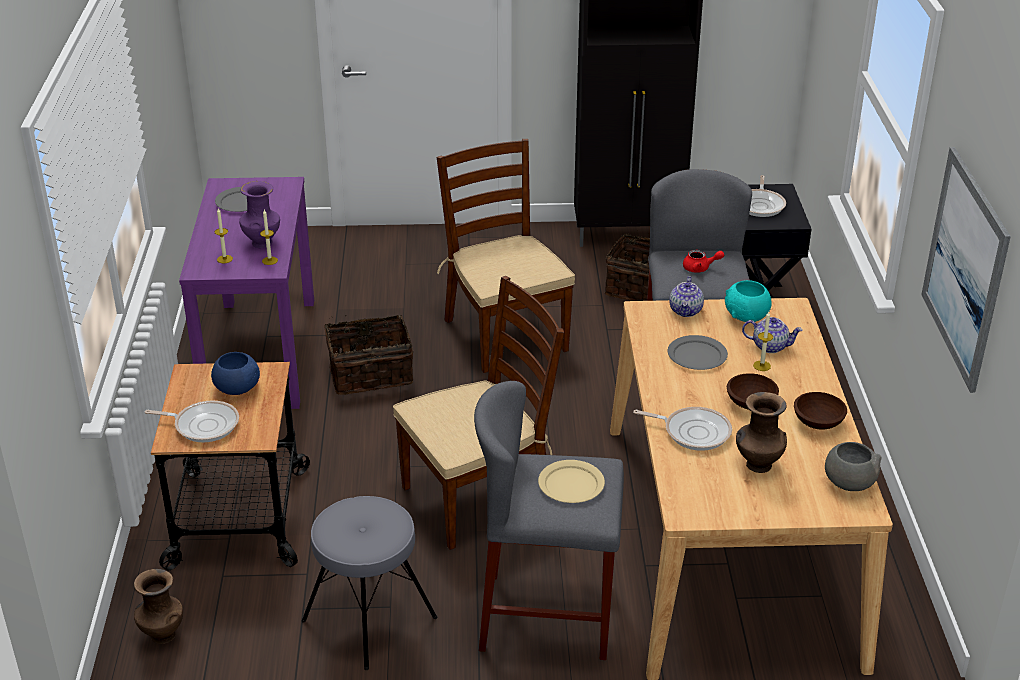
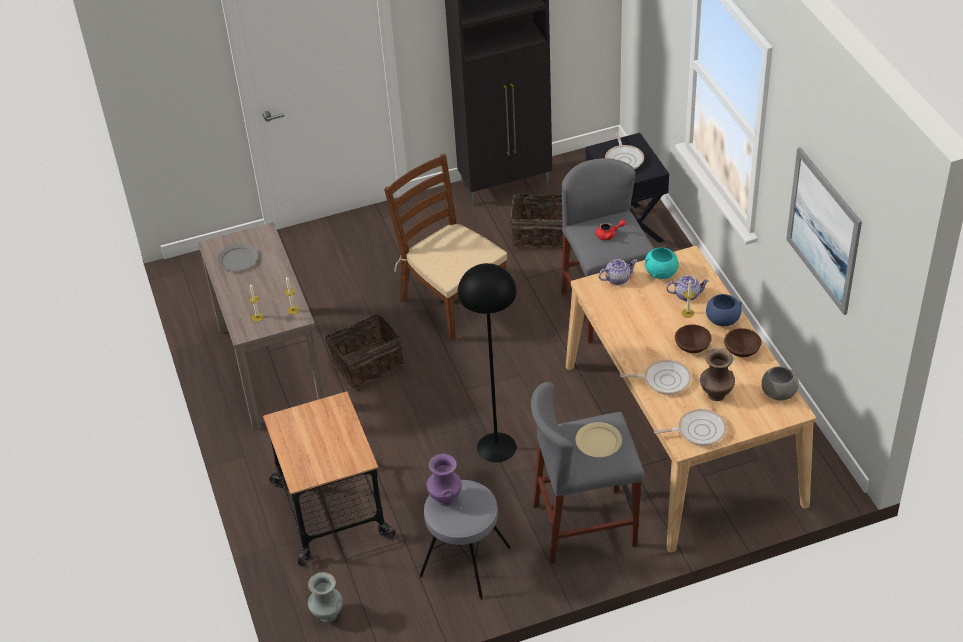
camera: 15 degrees left, 10 degrees up
(162, 635) = (327, 615): brown vase -> grey vase
(203, 425) = (315, 461): frying pan -> frying pan (698, 430)
(237, 388) = (322, 424): blue bowl -> blue bowl (722, 320)
(260, 352) = (271, 366): purple console table -> brown console table
(262, 242) = (277, 294): purple vase -> purple vase (445, 498)
(479, 498) = (497, 447): brown chair -> black floor lamp
(686, 311) = (617, 279): teapot -> teapot turned 105 degrees counterclockwise
(697, 355) = (640, 315): grey plate -> none

